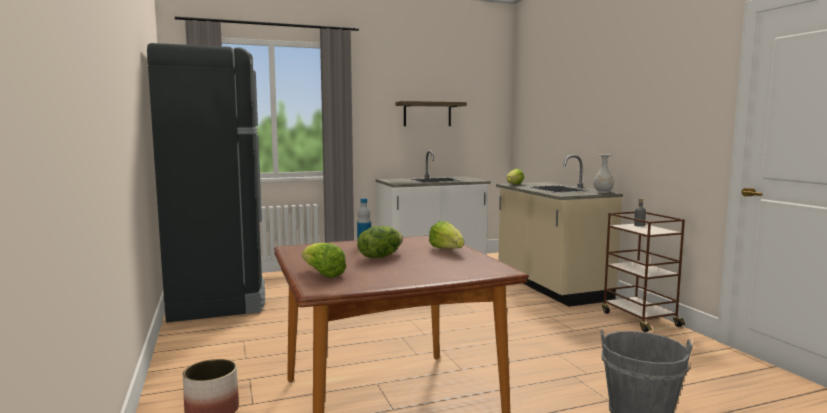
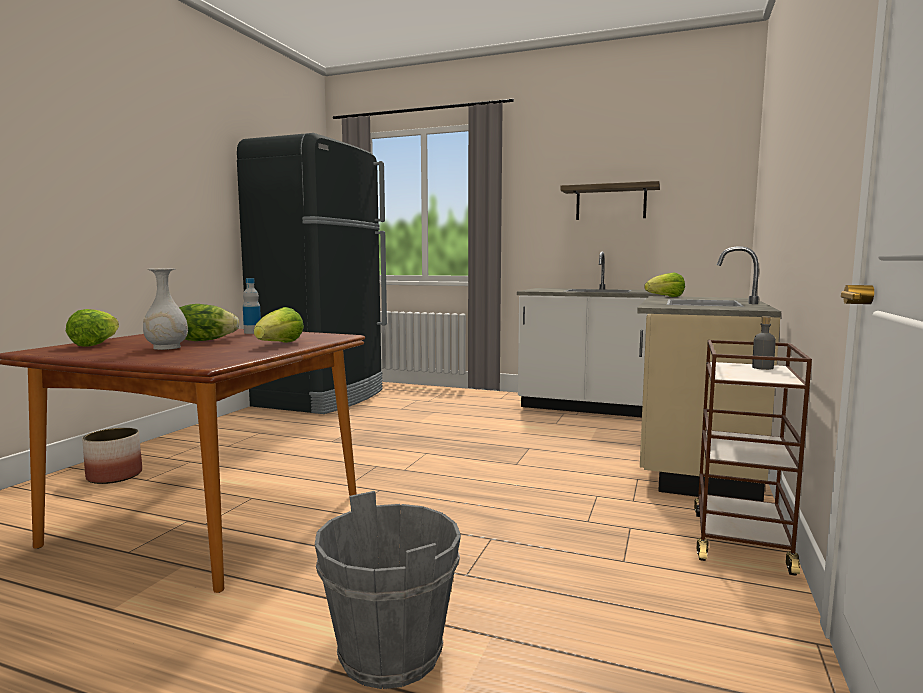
camera: 40 degrees right, 0 degrees up
(602, 192) = (748, 308): white vase -> white vase (166, 347)

